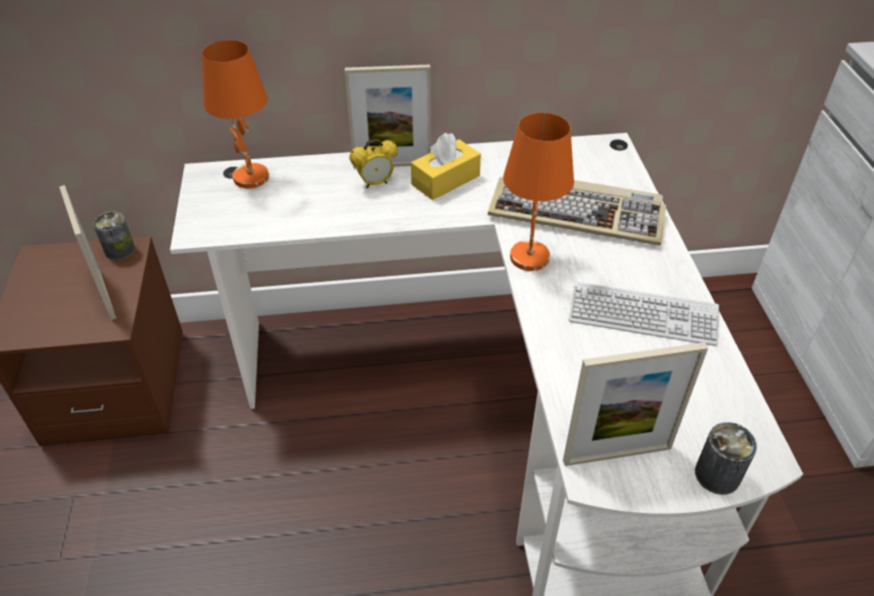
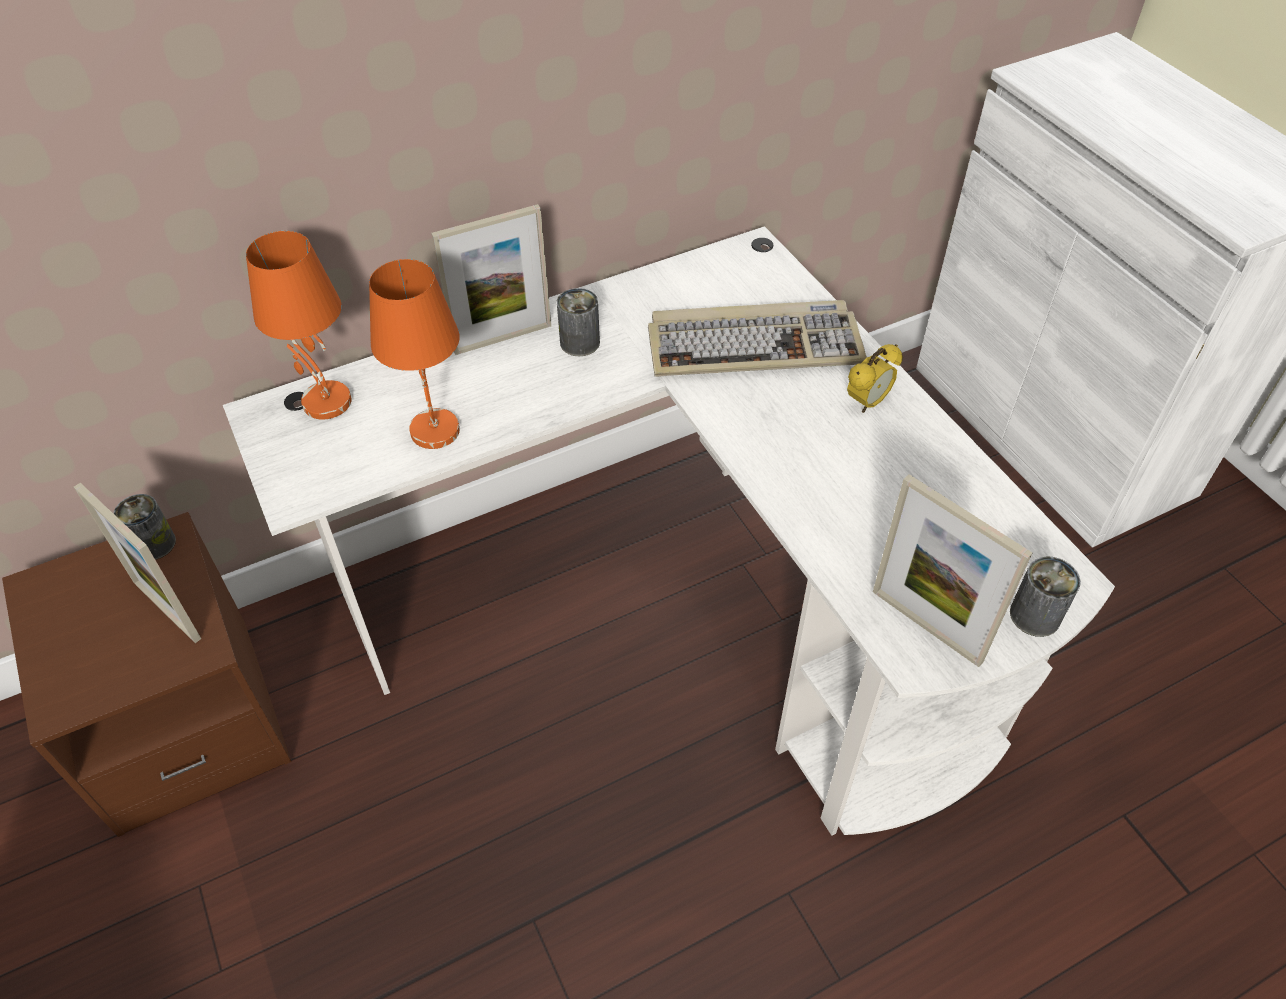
camera: 20 degrees left, 5 degrees up
(375, 183) = (494, 369): alarm clock -> alarm clock (867, 403)
(445, 180) = (580, 342): yellow tissue box -> can
(528, 256) = (725, 417): orange table lamp -> orange table lamp (434, 430)
(617, 454) = (926, 626): picture frame -> picture frame turned 75 degrees clockwise
(643, 315) = (882, 455): keyboard -> none

